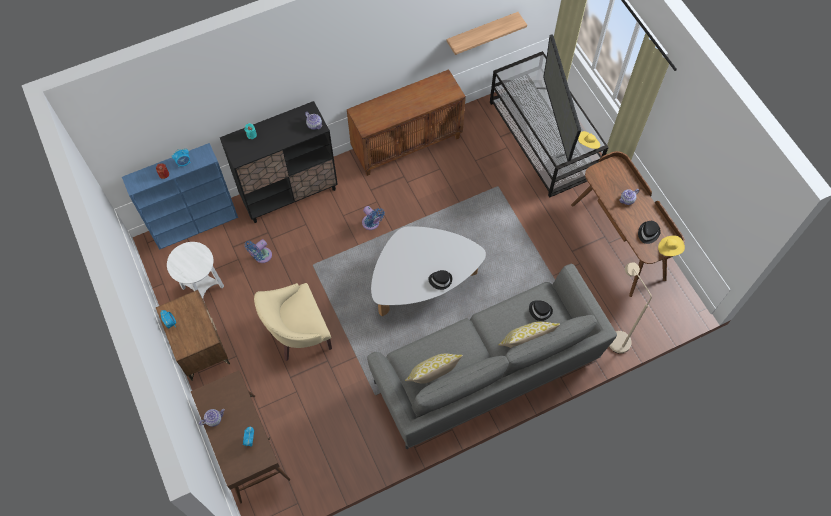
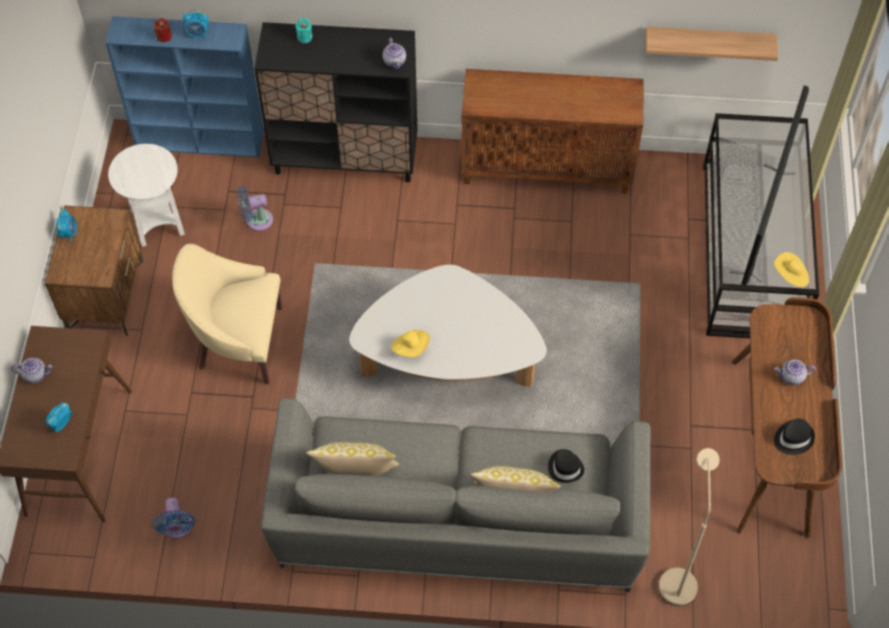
camera: 30 degrees right, 5 degrees down
(372, 224) = (429, 249): blue fan -> blue fan (178, 528)
(440, 280) = (457, 359): black hat -> none
(669, 249) = (811, 476): yellow hat -> yellow hat (411, 348)

